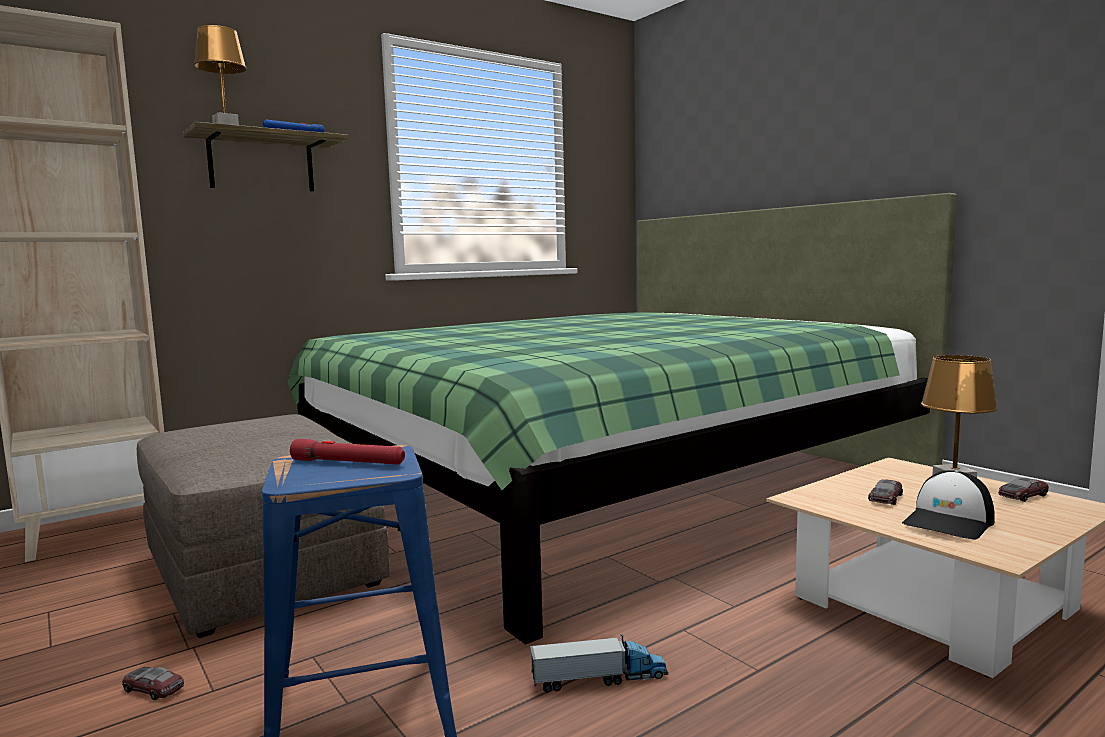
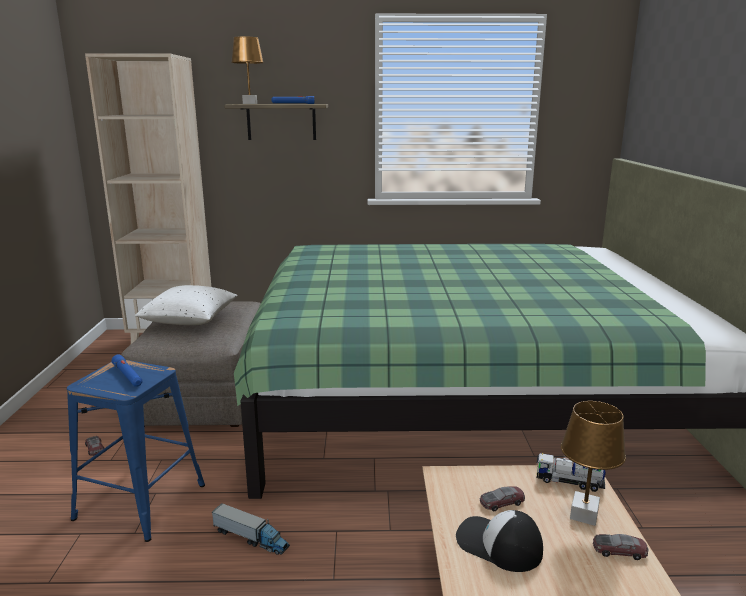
camera: 35 degrees right, 10 degrees up
(236, 439) = (190, 320): none -> white pillow
(348, 463) = (128, 376): red flashlight -> blue flashlight
(897, 471) = (569, 482): none -> toy truck
(949, 522) = (498, 544): cap -> cap turned 45 degrees clockwise

